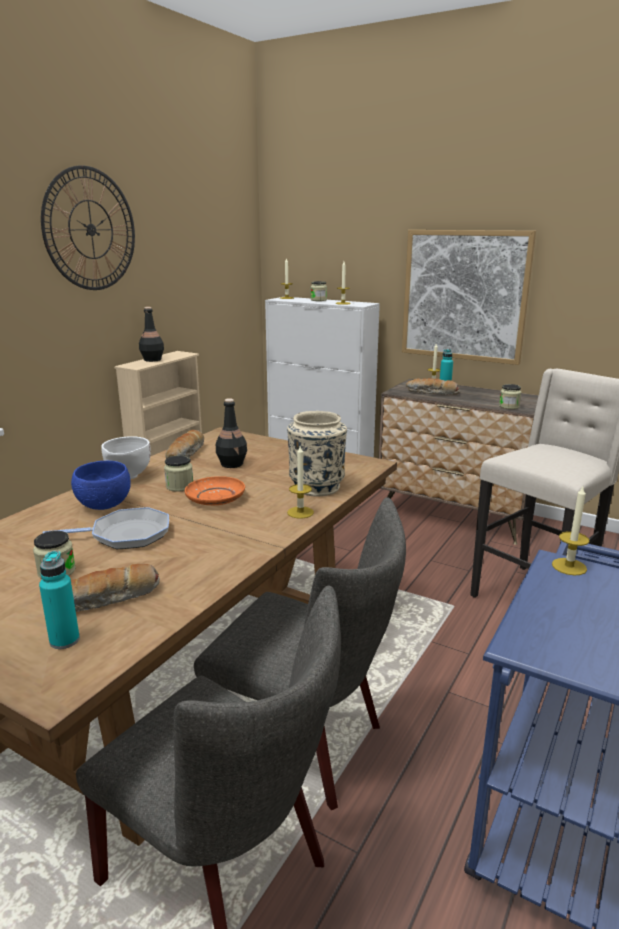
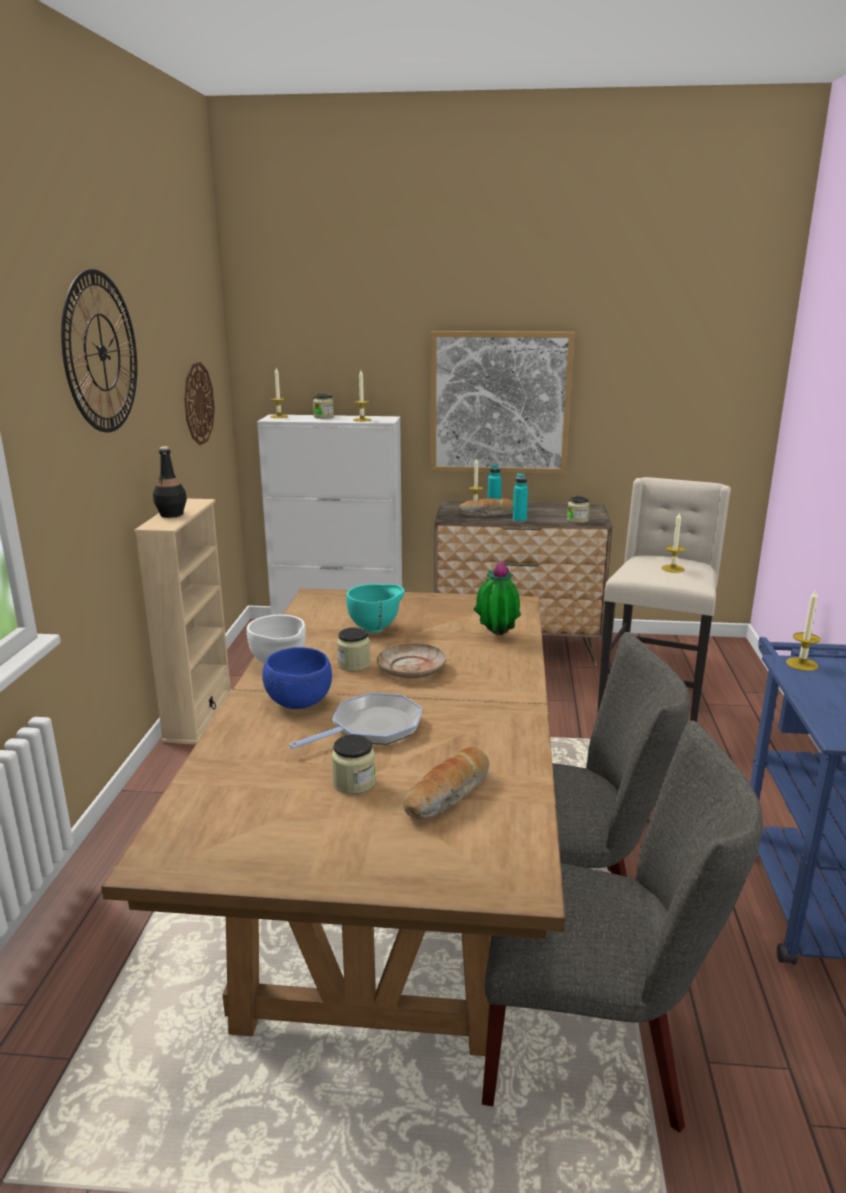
camera: 25 degrees left, 0 degrees up
(64, 640) = (464, 842): turquoise bottle -> turquoise bottle (519, 520)
(186, 454) = (308, 626): bread -> none
(213, 281) = (198, 403): none -> wall clock
(215, 498) = (412, 669): orange plate -> beige plate
(232, 464) = (376, 628): black bottle -> turquoise bowl
(300, 512) = (516, 666): candle -> candle (672, 569)
(316, 486) = (496, 636): beige vase -> potted plant

